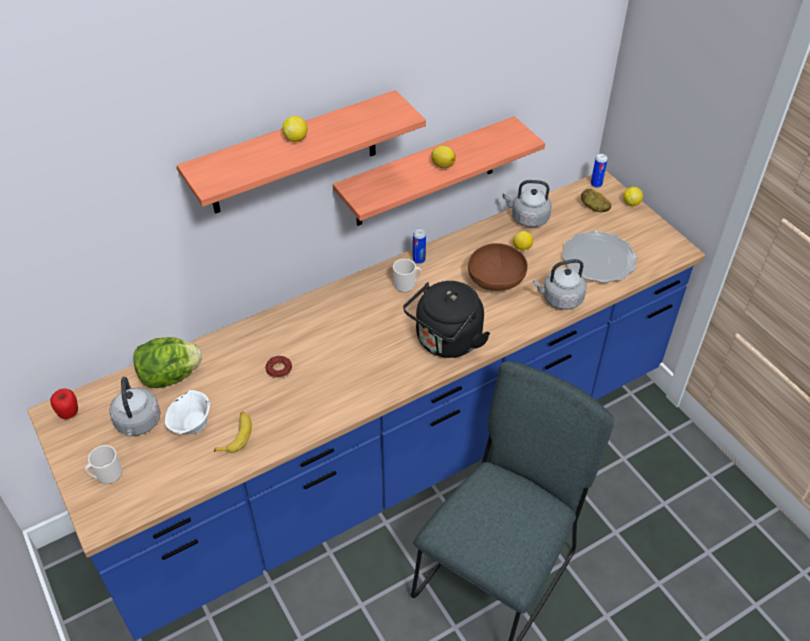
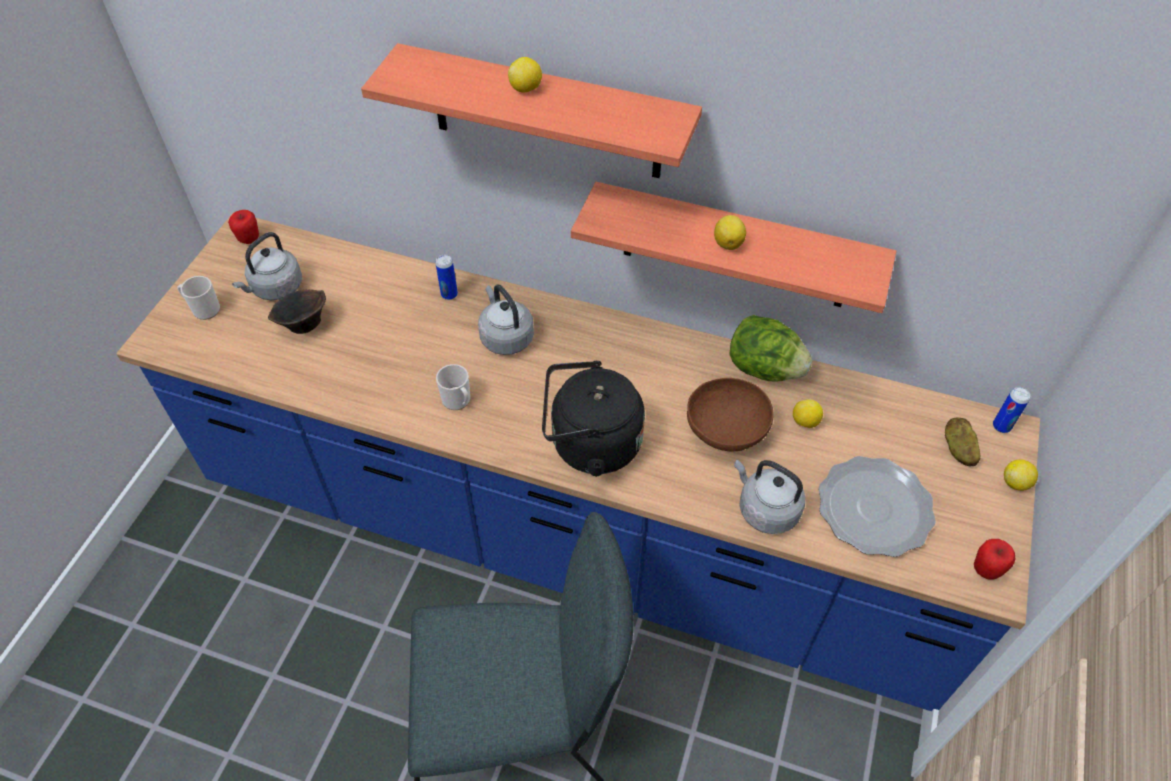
camera: 50 degrees right, 5 degrees up
(170, 376) = (345, 270): lettuce -> lettuce (764, 368)
(191, 425) = (303, 324): white bowl -> brown bowl
(236, 435) = (318, 363): banana -> none
(279, 369) = (424, 338): donut -> none
(407, 285) = (635, 359): mug -> mug (458, 401)
(419, 260) = (682, 345): can -> can (449, 294)
(527, 218) = (858, 397): grey kettle -> grey kettle (505, 337)
(667, 246) = (986, 569): none -> apple

